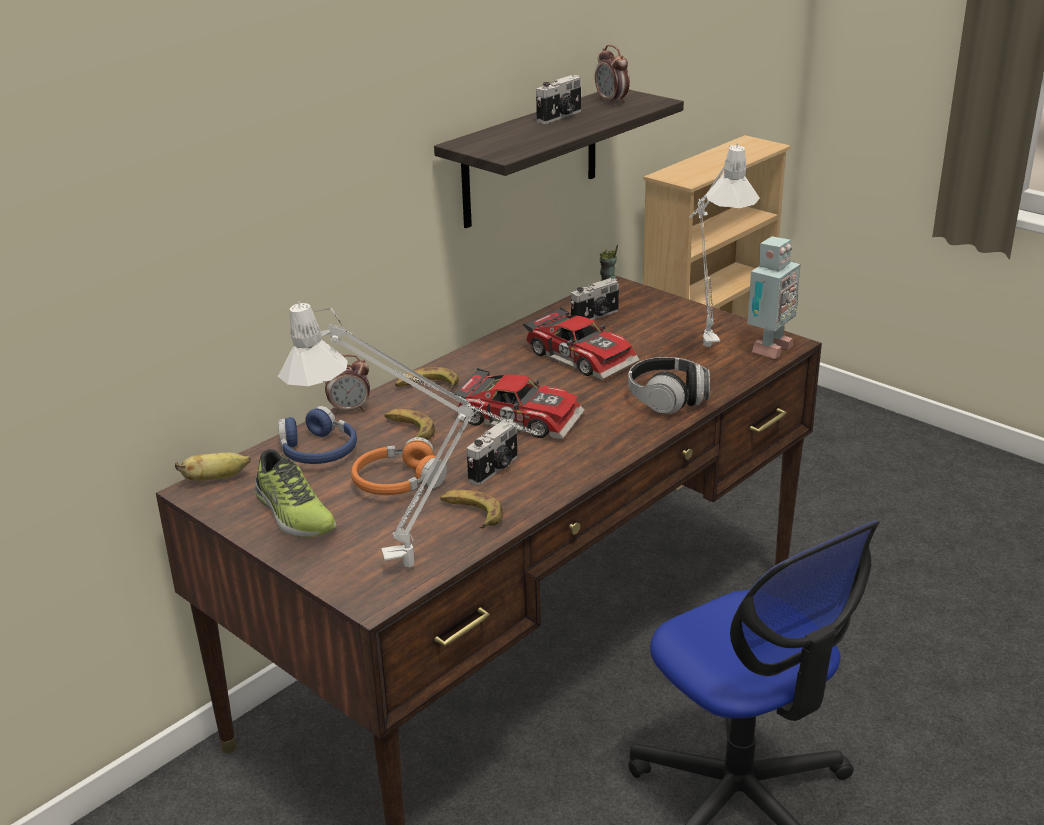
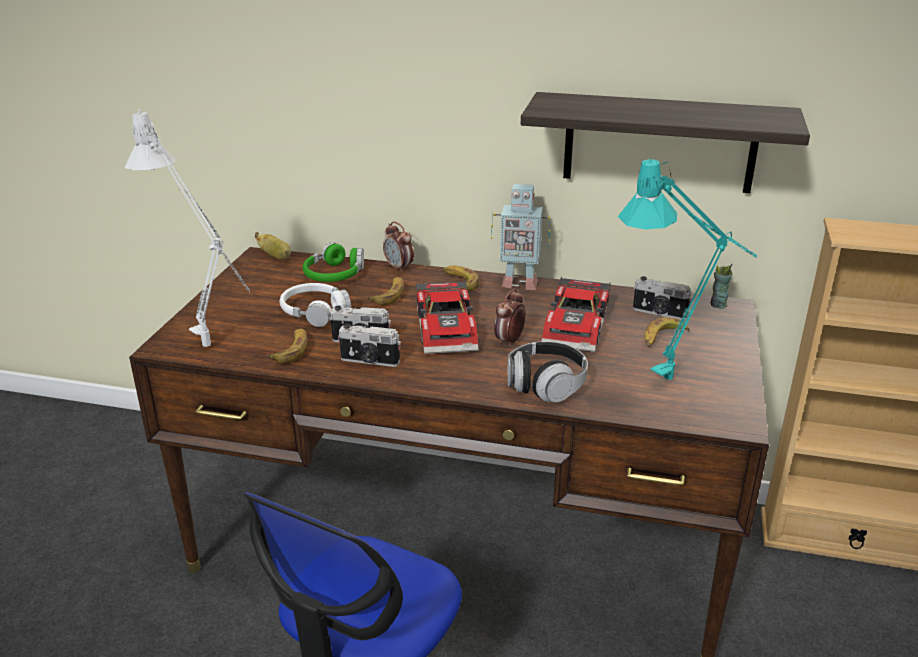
camera: 60 degrees right, 0 degrees up
(293, 513) = (251, 291): shoe -> none
(317, 451) = (334, 274): blue headphones -> green headphones
(398, 482) = (315, 312): orange headphones -> white headphones
(561, 116) = (672, 107): camera -> camera (369, 361)
(612, 102) = (748, 114): alarm clock -> alarm clock (509, 341)
(638, 328) = (662, 338): none -> banana
(704, 343) = (676, 377): white table lamp -> turquoise table lamp
(768, 349) = (709, 414): toy robot -> toy robot (518, 282)

